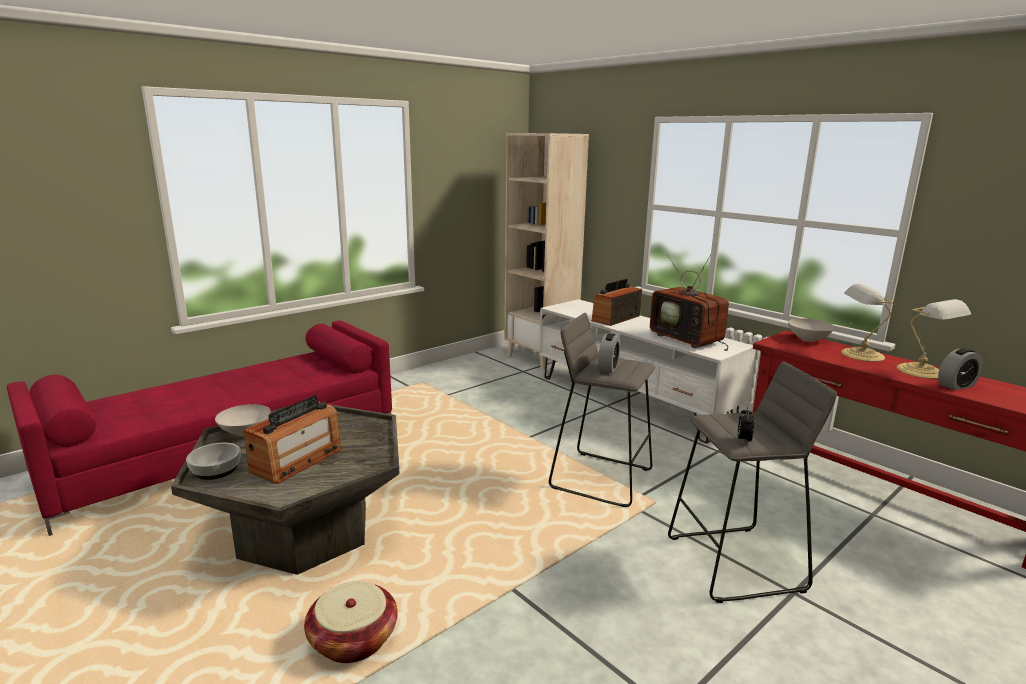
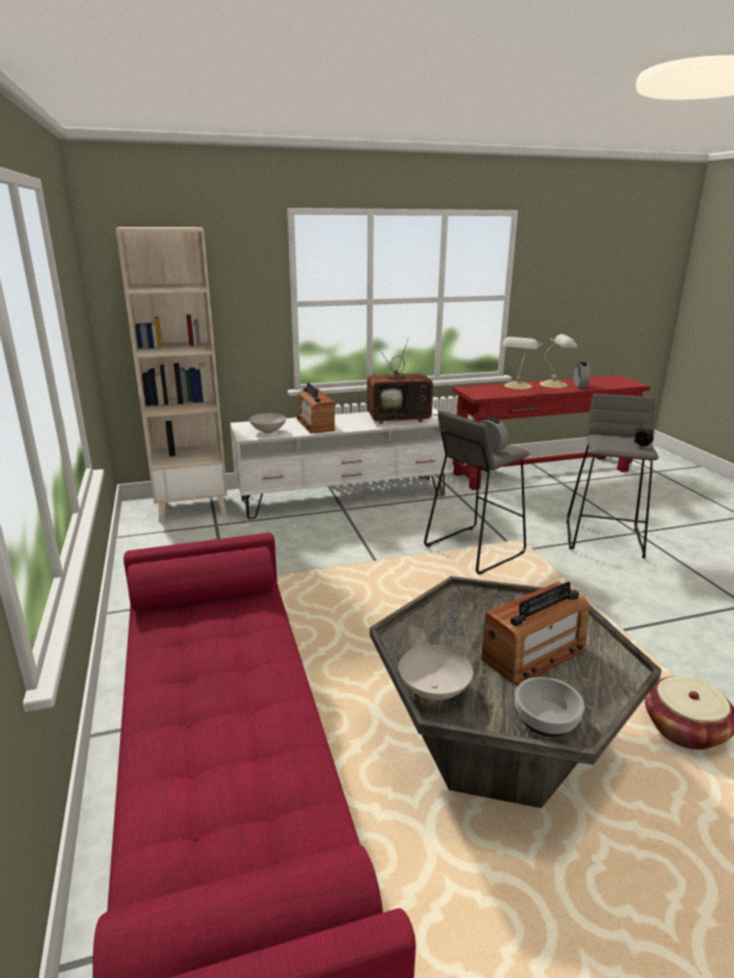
camera: 65 degrees left, 5 degrees up
(297, 460) = (534, 654): radio -> radio turned 90 degrees clockwise
(807, 339) = (478, 387): white bowl -> white bowl (268, 431)

